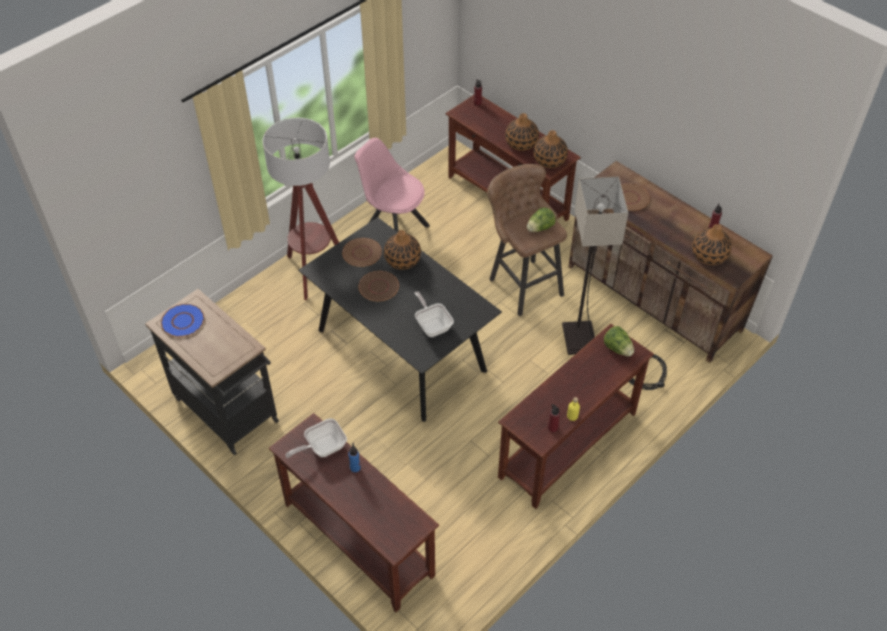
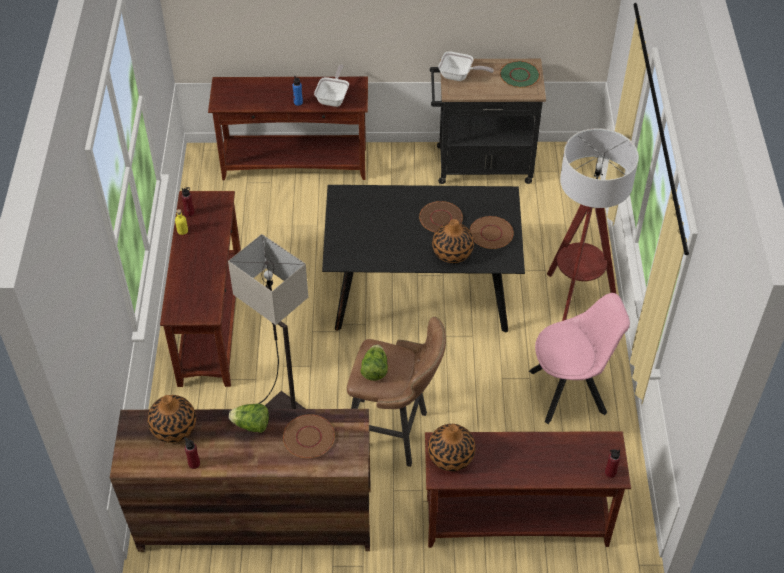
camera: 135 degrees right, 0 degrees up
(183, 321) = (519, 75): blue plate -> green plate
(432, 325) = (362, 221): frying pan -> frying pan (459, 76)
(521, 143) = (503, 455): vase -> none
(618, 348) = (193, 306): lettuce -> lettuce (251, 425)

